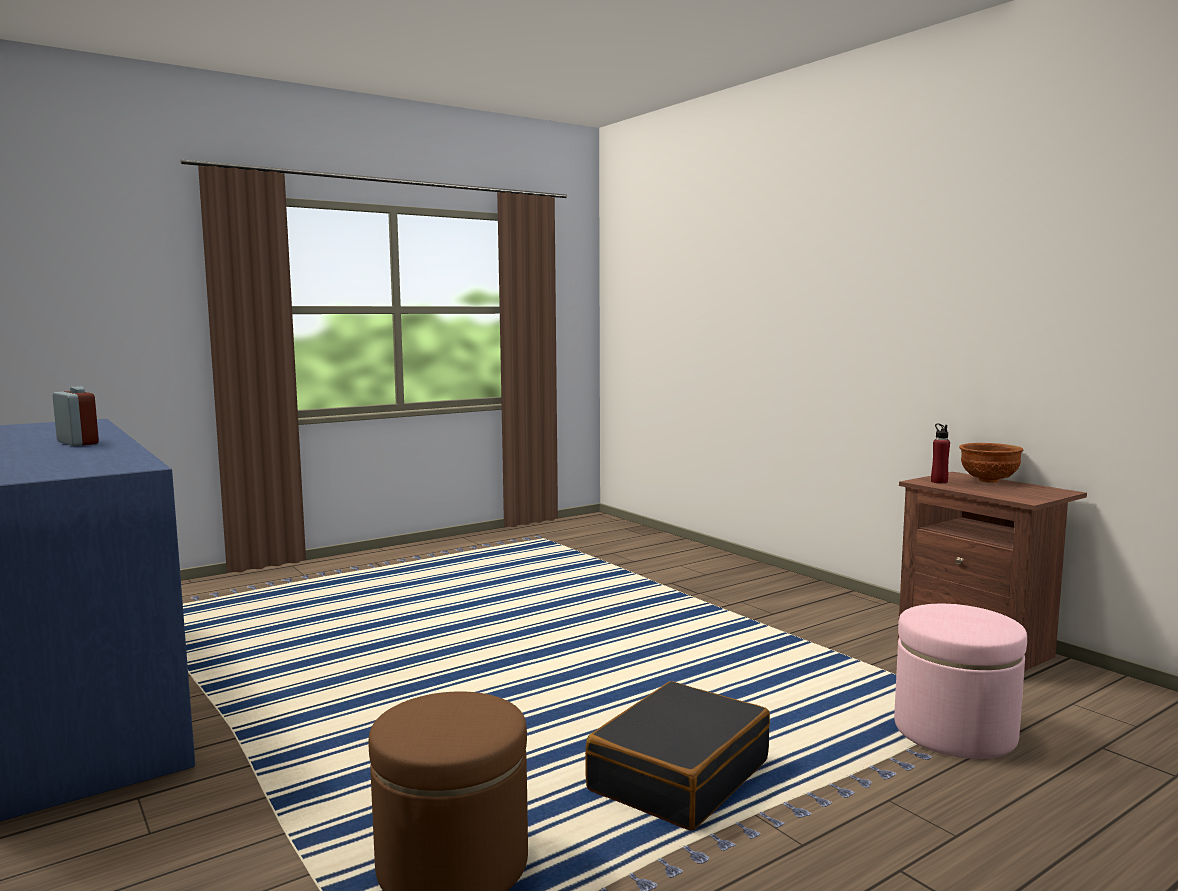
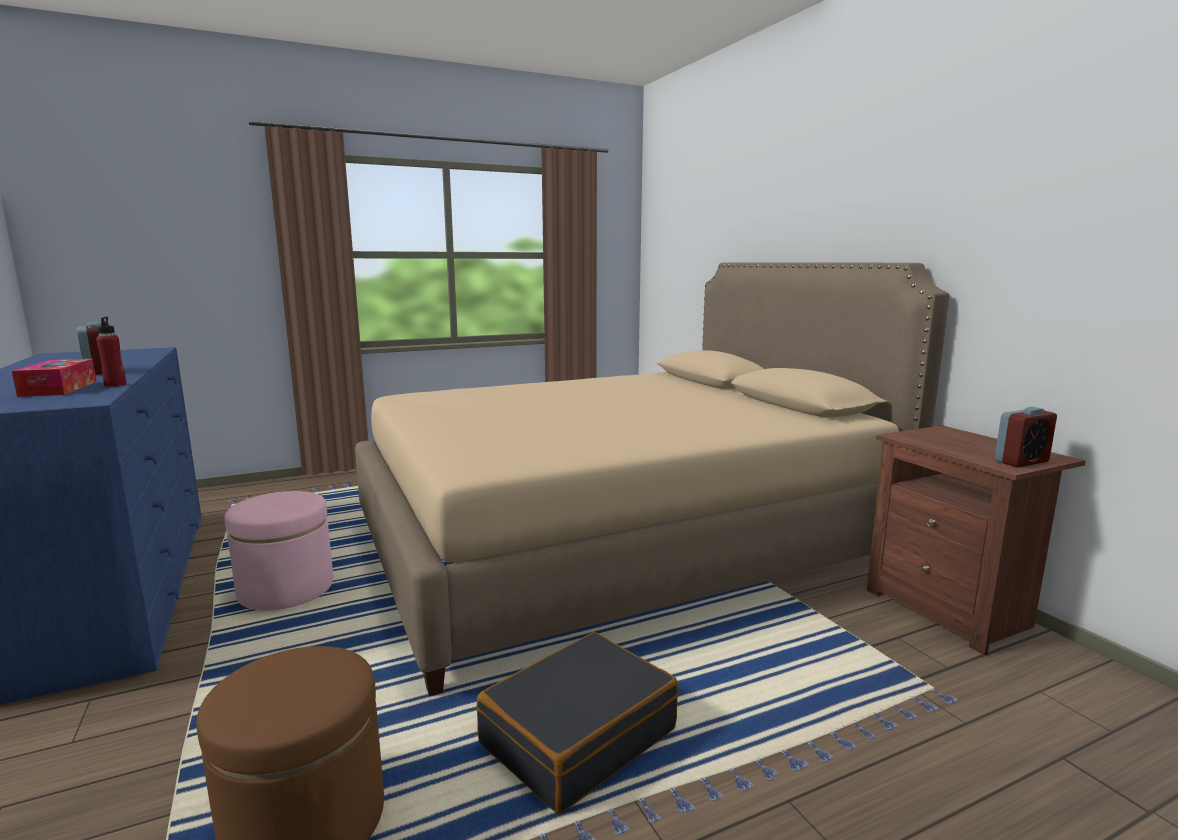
camera: 10 degrees right, 5 degrees up
(75, 458) = (59, 389): none -> tissue box
(634, 617) = (617, 544): none -> beige bed
(939, 482) = (919, 437): red bottle -> red bottle (115, 385)
(954, 731) = (892, 714): pink ottoman -> pink ottoman (286, 589)
(988, 480) = (975, 438): brown bowl -> none
(1035, 496) = (1021, 462): none -> alarm clock

